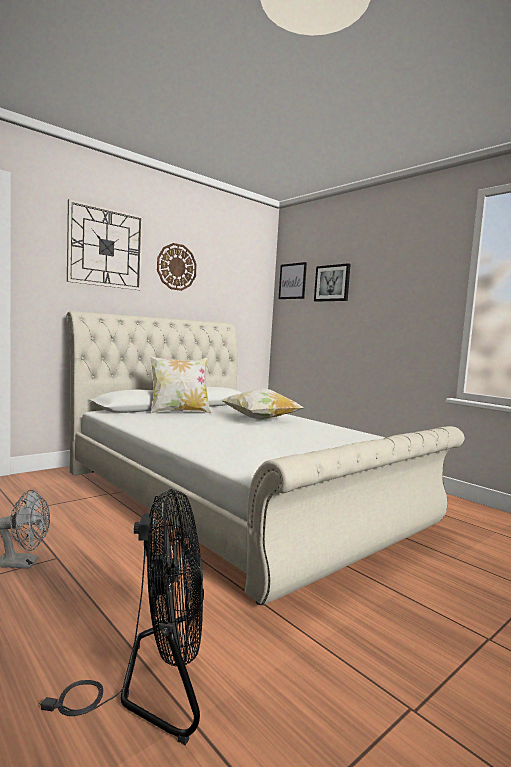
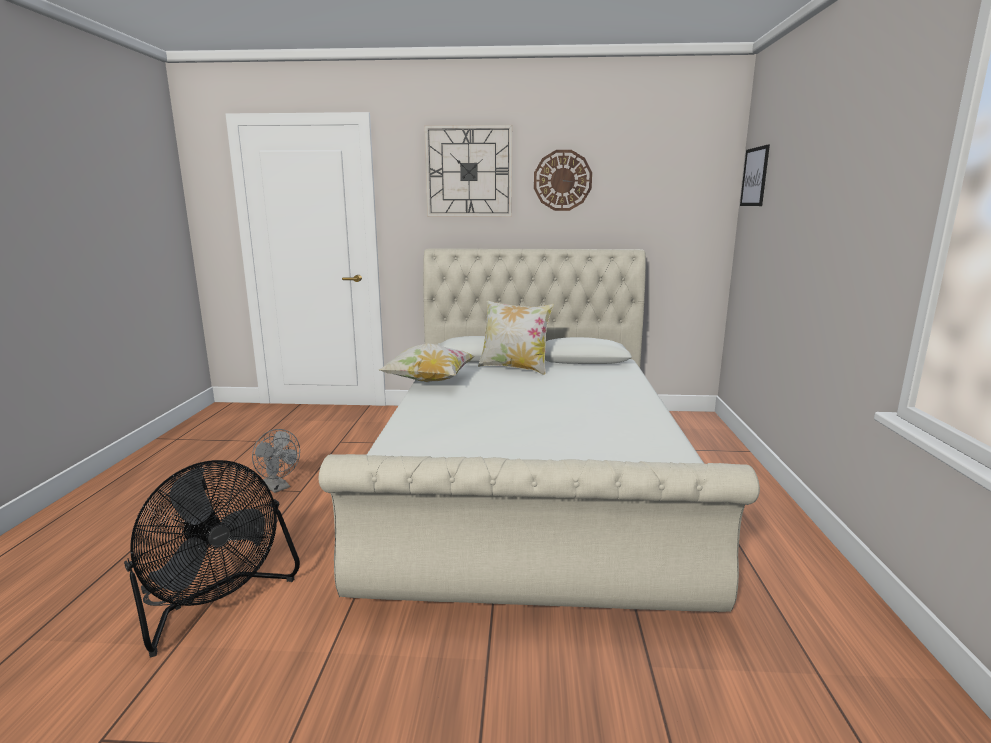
camera: 45 degrees right, 10 degrees up
(260, 419) = (579, 393): pillow -> pillow (429, 381)
(332, 283) = (789, 180): picture -> none

